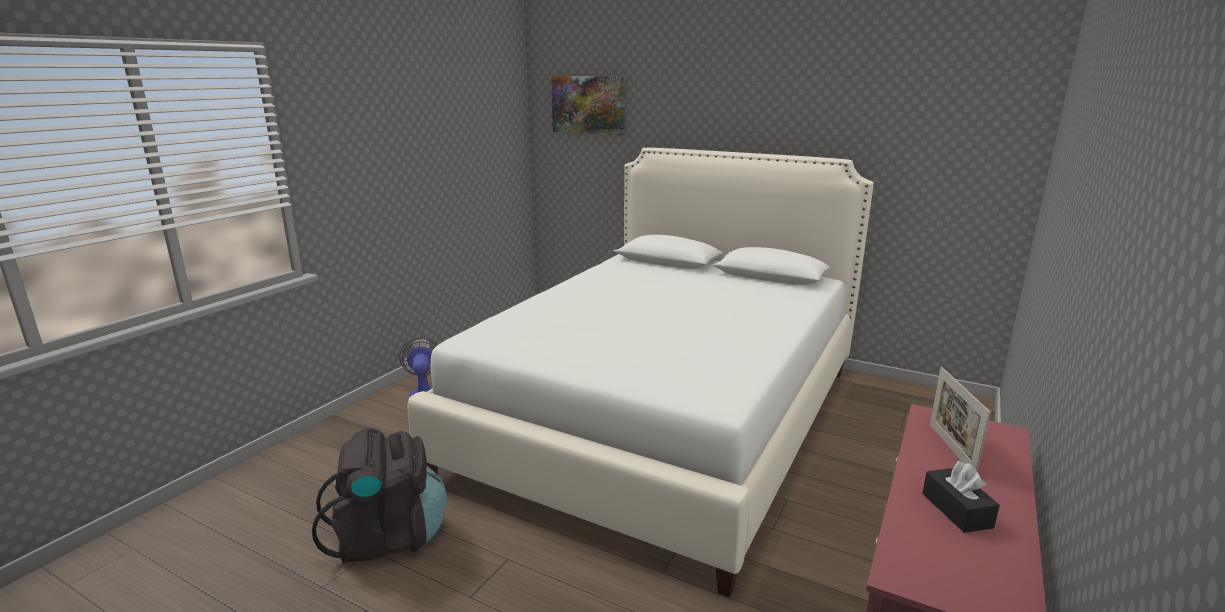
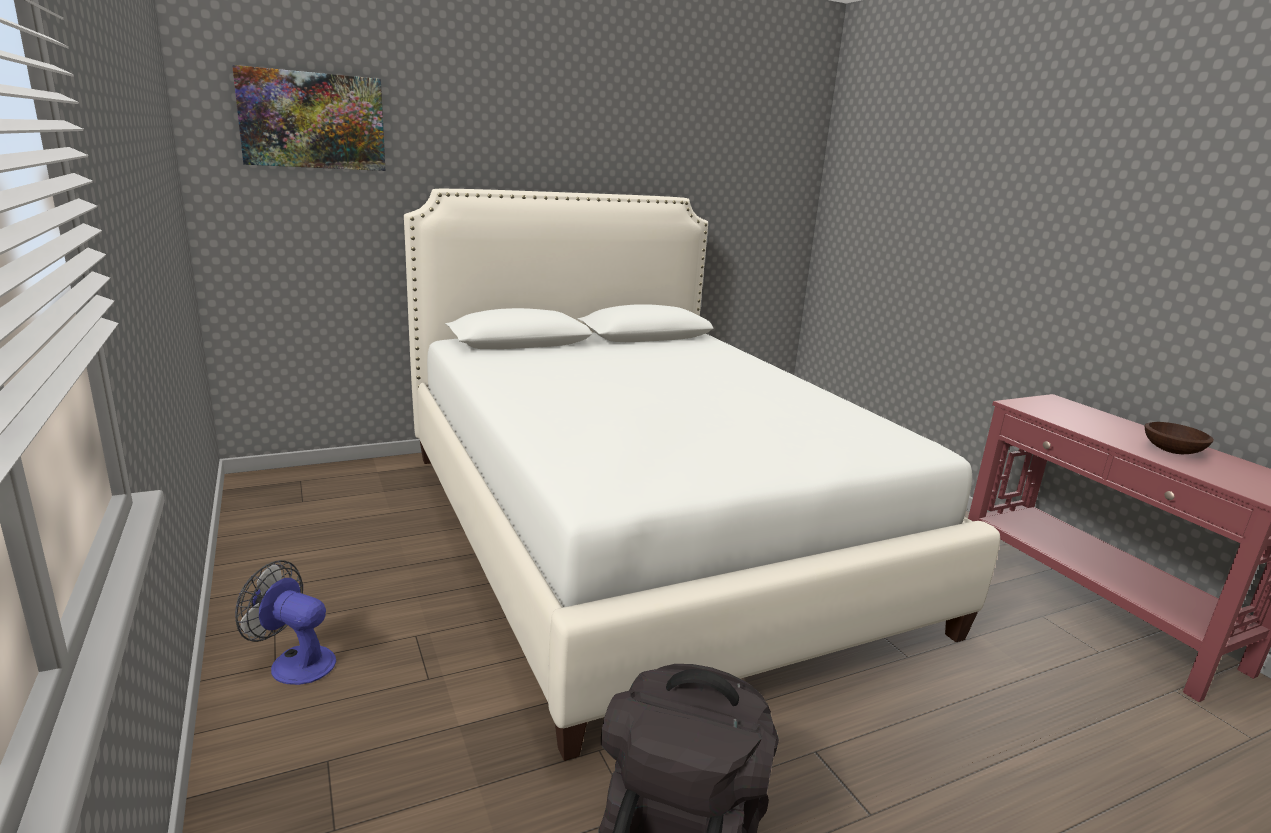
camera: 55 degrees left, 0 degrees up
(951, 449) = (1077, 419): picture frame -> none
(956, 510) = (1171, 451): black tissue box -> brown bowl

